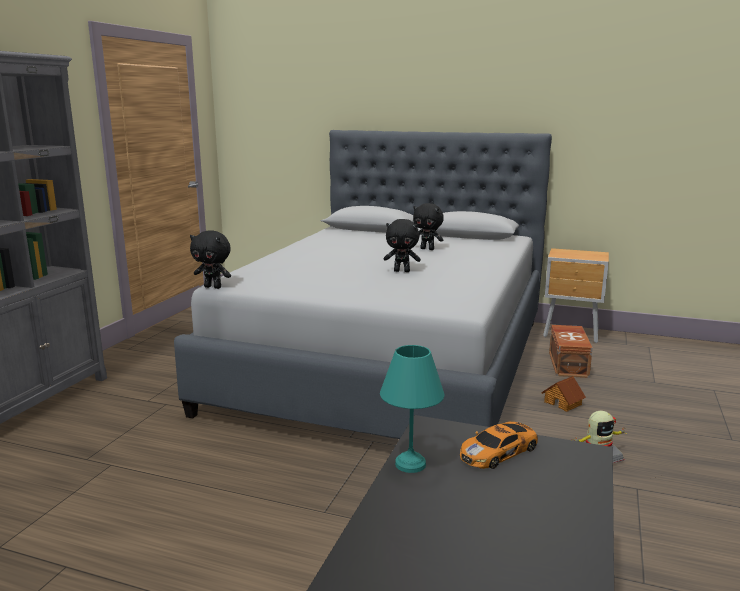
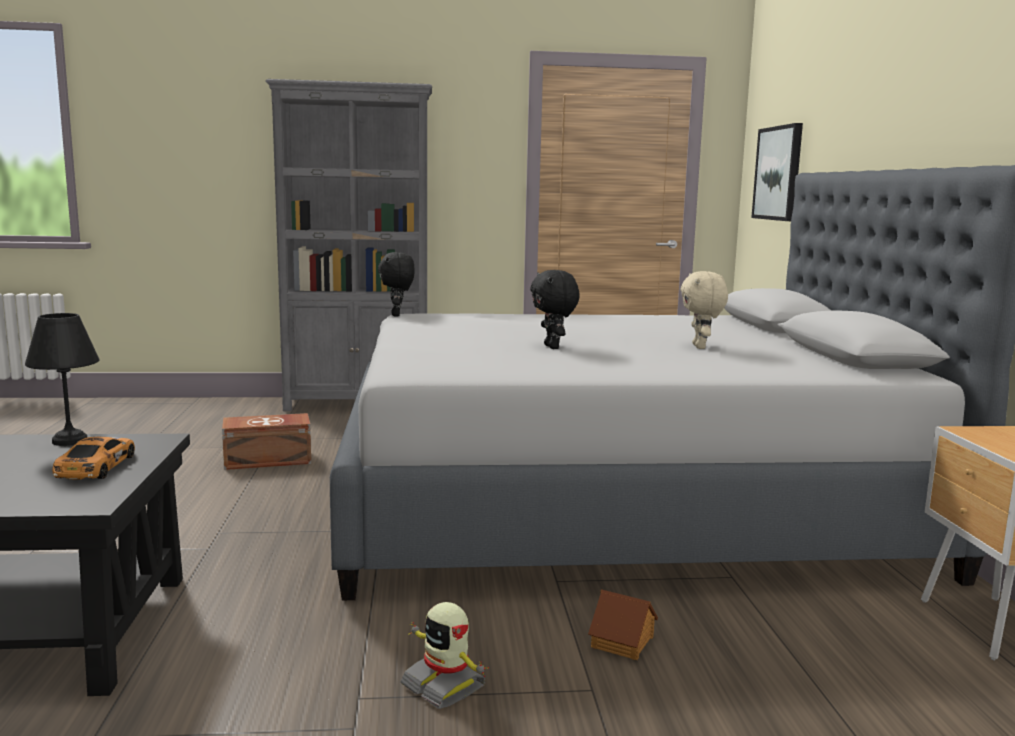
camera: 65 degrees right, 5 degrees down
(279, 127) = (778, 173): none -> picture
(411, 464) = (68, 441): turquoise table lamp -> black table lamp
(427, 249) = (700, 347): black plush toy -> beige plush toy
(499, 451) = (96, 467): toy car -> toy car turned 60 degrees clockwise
(569, 364) = (817, 636): brown storage box -> brown storage box (269, 460)

